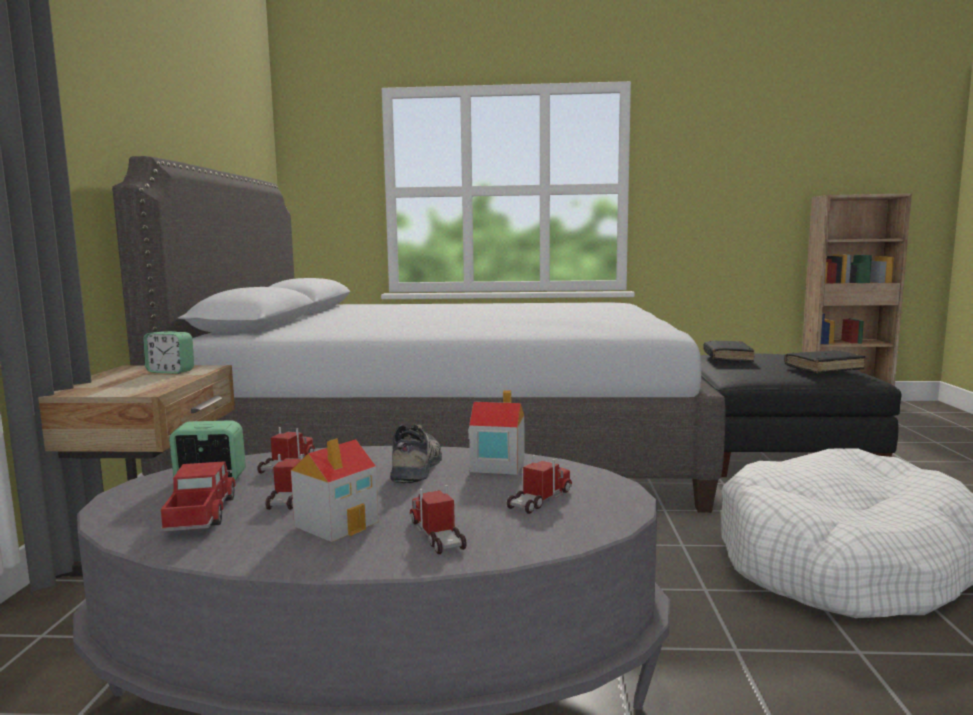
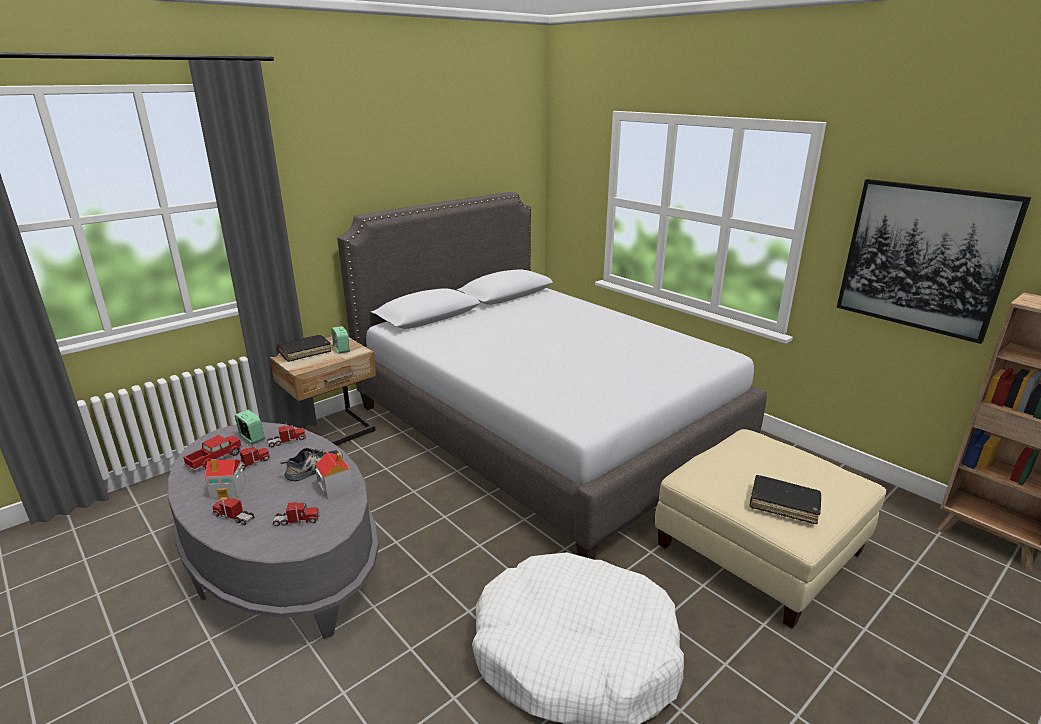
camera: 45 degrees right, 15 degrees up
(437, 535) = (234, 517): toy truck -> toy truck turned 90 degrees counterclockwise
(727, 358) = (744, 450): black book -> black book (305, 352)
(734, 187) = (923, 258): none -> picture
(771, 452) = (758, 548): black ottoman -> beige ottoman

